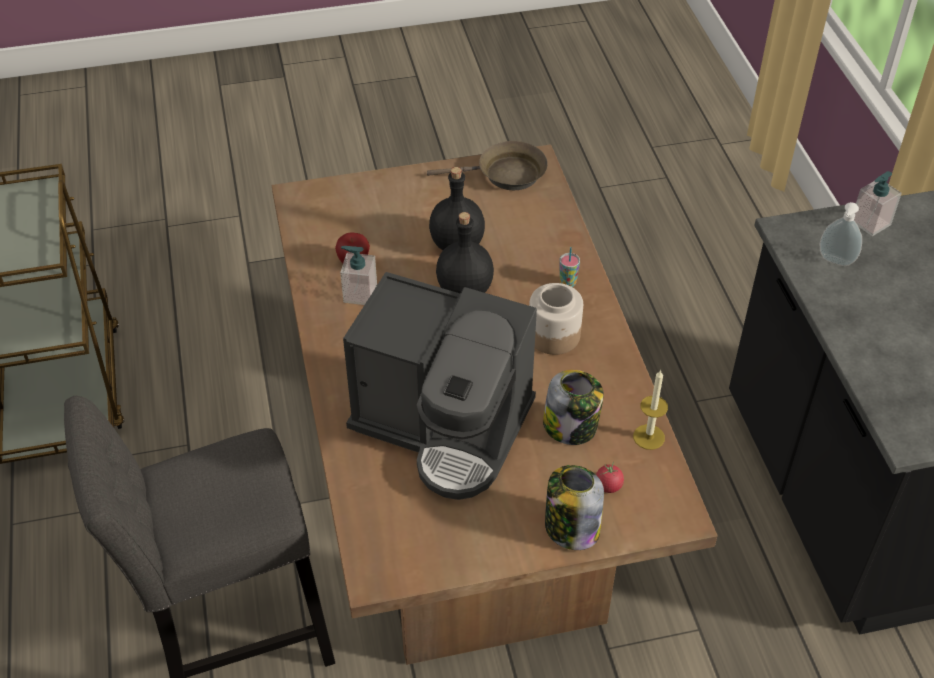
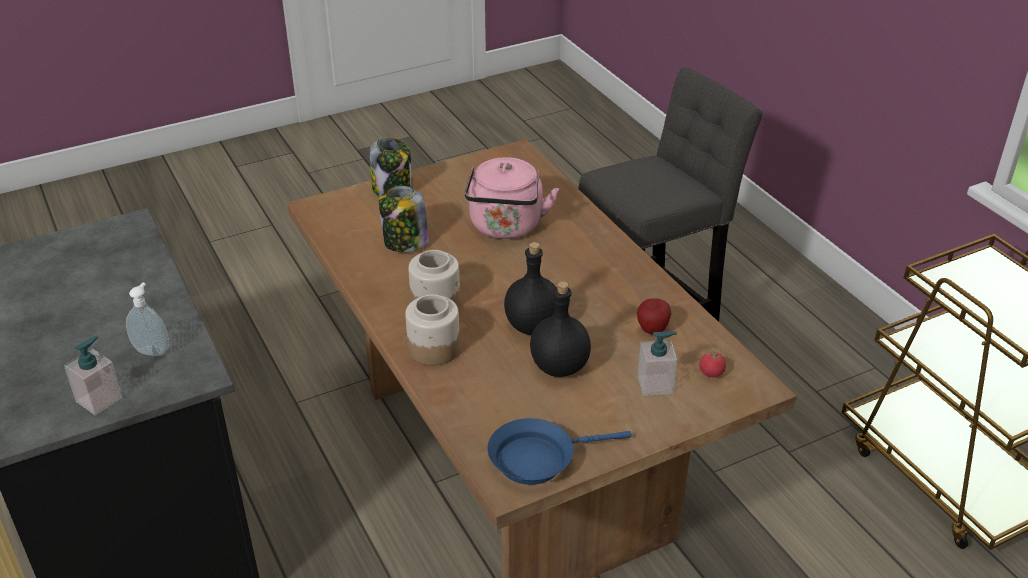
camera: 165 degrees right, 10 degrees down
(360, 294) = (629, 305): soap dispenser -> soap dispenser (655, 384)
(444, 426) = (506, 227): coffee machine -> pink kettle
(505, 174) = (538, 458): brown frying pan -> blue frying pan
(567, 283) = (433, 348): cup -> jar
(608, 485) = (369, 214): tomato -> tomato (711, 373)
(648, 437) = (341, 246): candle -> none

